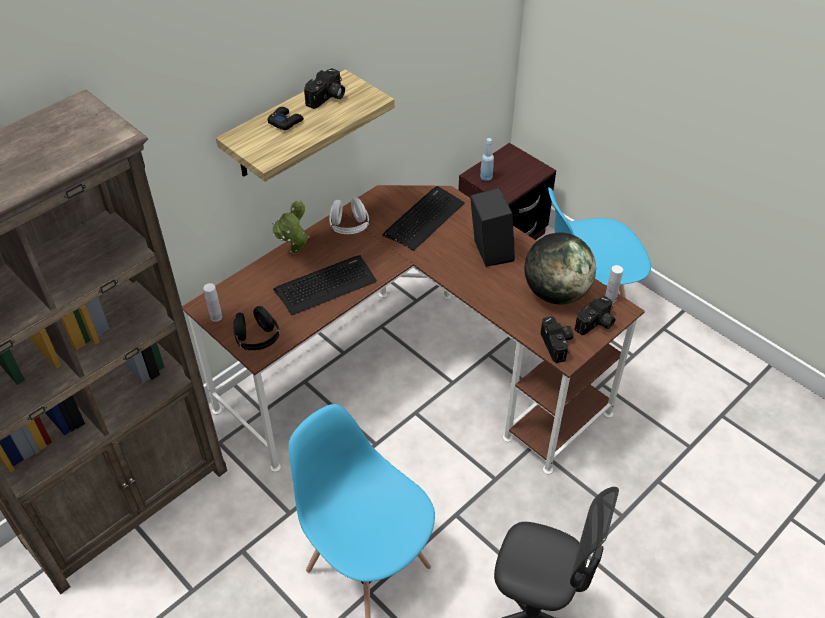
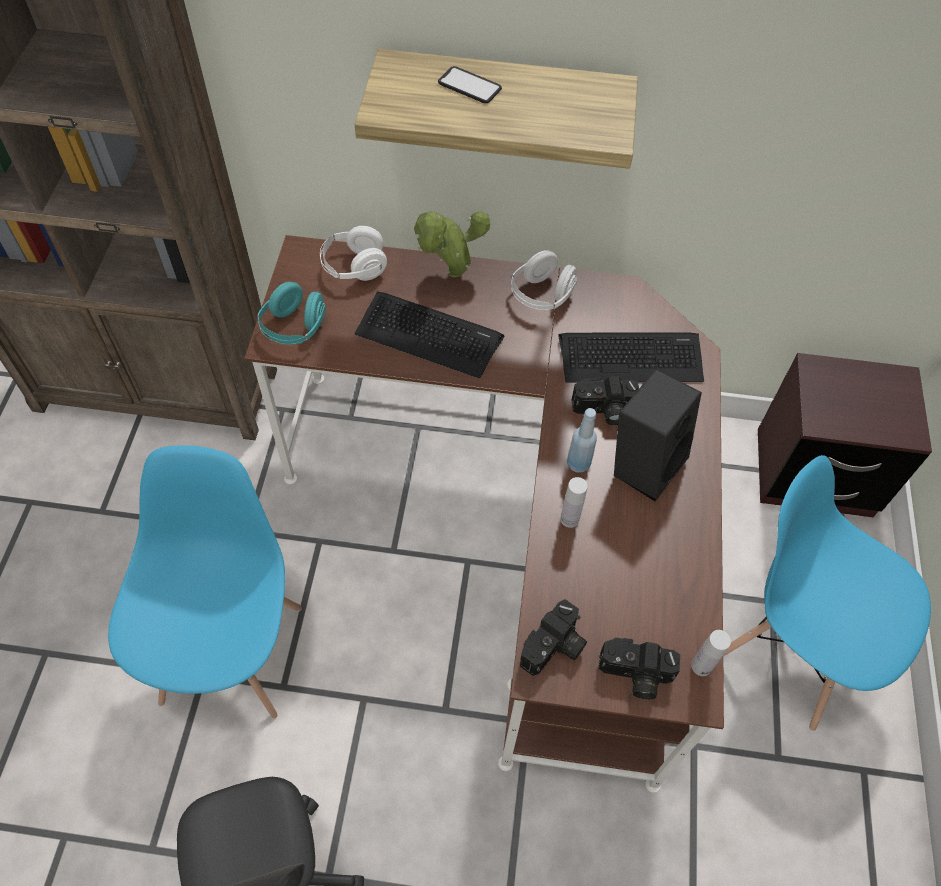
camera: 50 degrees right, 10 degrees up
(216, 317) = (295, 272): white bottle -> white bottle (569, 519)
(242, 289) = (354, 267): none -> white headphones
(257, 339) = (294, 328): black headphones -> turquoise headphones
(285, 122) = (469, 86): black game controller -> phone
(327, 98) = (558, 94): camera -> camera (604, 411)
(486, 177) = (826, 383): blue bottle -> blue bottle (578, 463)
(555, 293) = (646, 588): globe -> none

